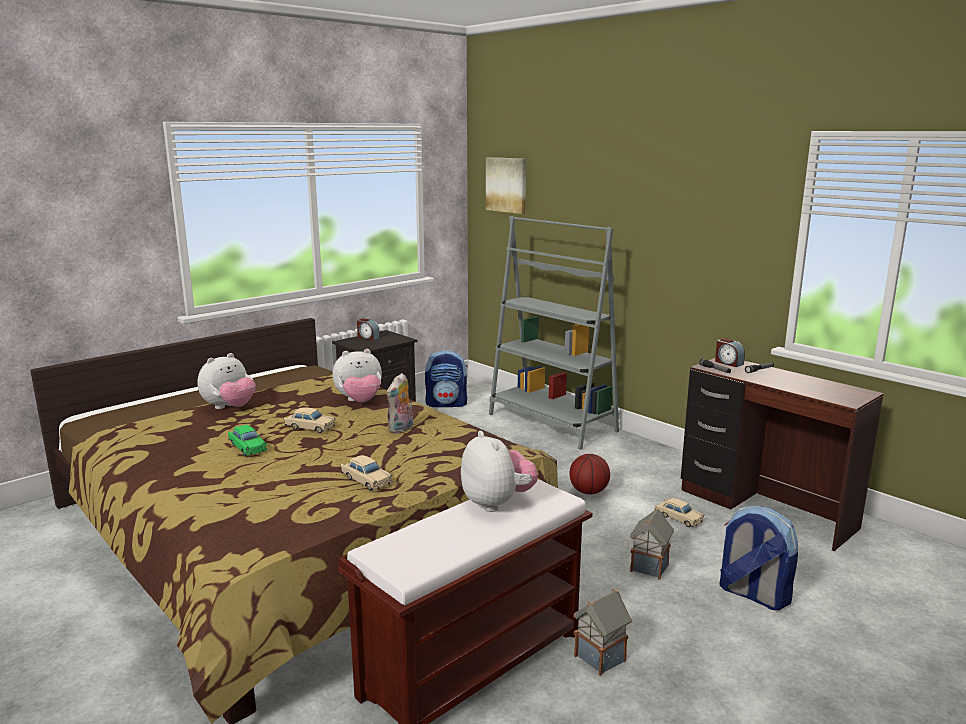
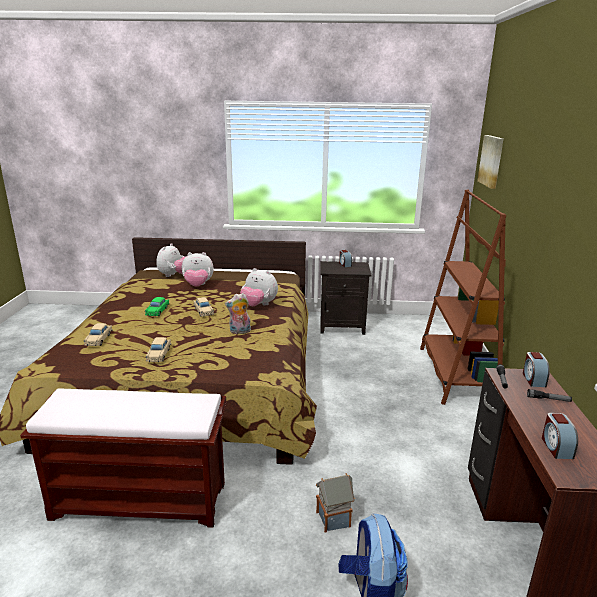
camera: 45 degrees right, 5 degrees up
(447, 404) = (404, 330): backpack -> none
(497, 503) = (164, 402): plush toy -> plush toy (174, 275)
(552, 423) = (456, 374): grey bookcase -> brown bookcase
(589, 492) = (392, 439): basketball -> none
(600, 657) = (198, 551): toy house -> none
(679, 518) = (424, 499): beige toy car -> beige toy car (99, 339)
(816, 391) = (556, 447): none -> alarm clock

